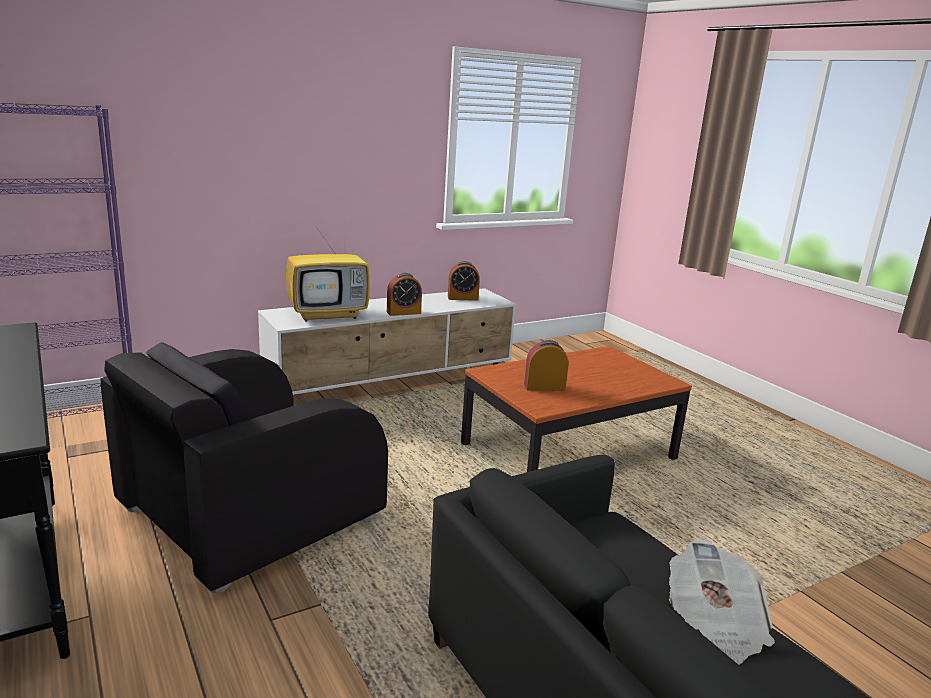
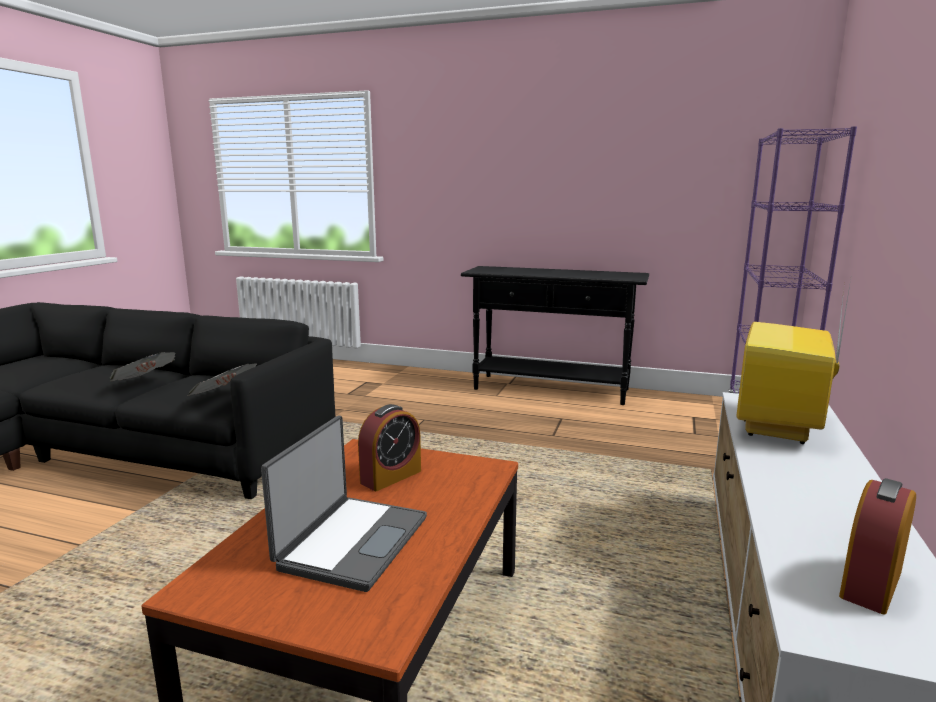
camera: 140 degrees right, 5 degrees down
(249, 514) = (532, 440): black armchair -> none
(403, 312) = (762, 474): alarm clock -> none
(595, 372) = (351, 542): none -> laptop
(610, 527) = (224, 397): none -> newspaper

